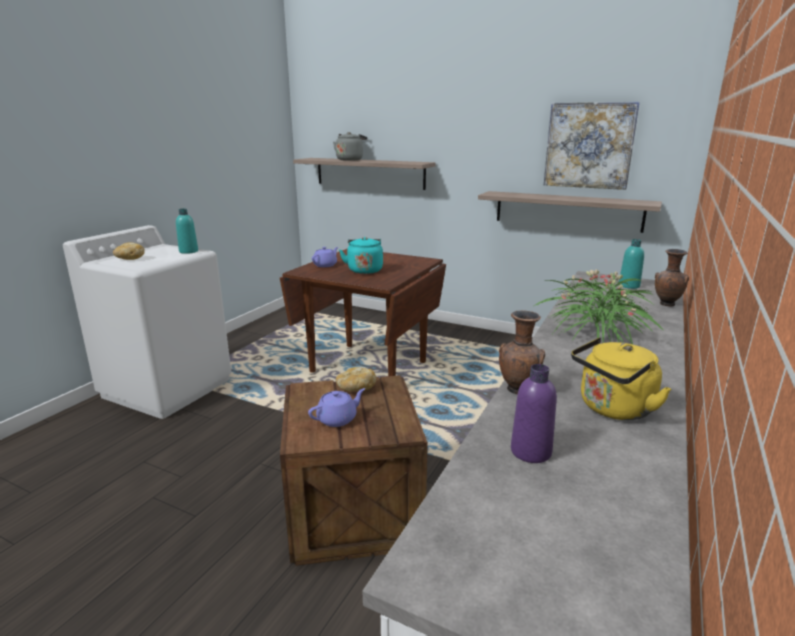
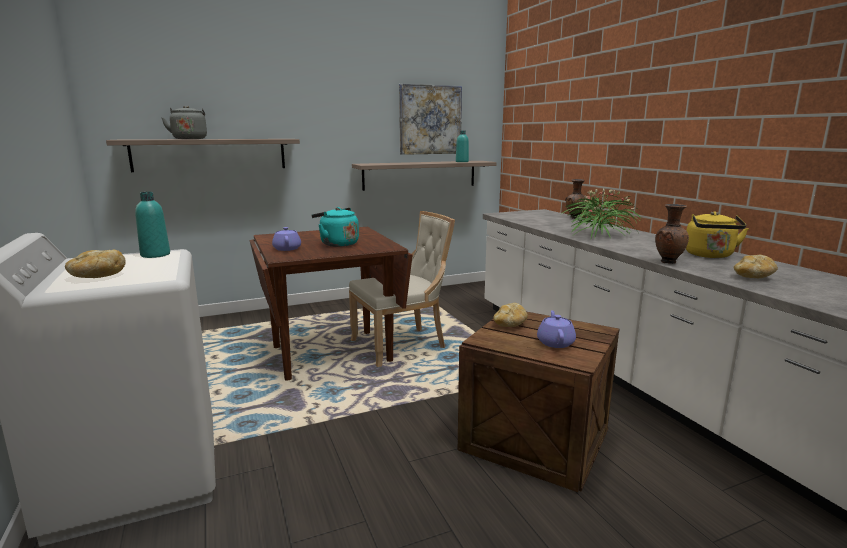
camera: 50 degrees left, 5 degrees down
(427, 384) = (402, 345): none -> beige chair
(530, 451) = (753, 277): purple bottle -> bread
(629, 286) = (531, 214): turquoise bottle -> turquoise bottle (462, 162)

